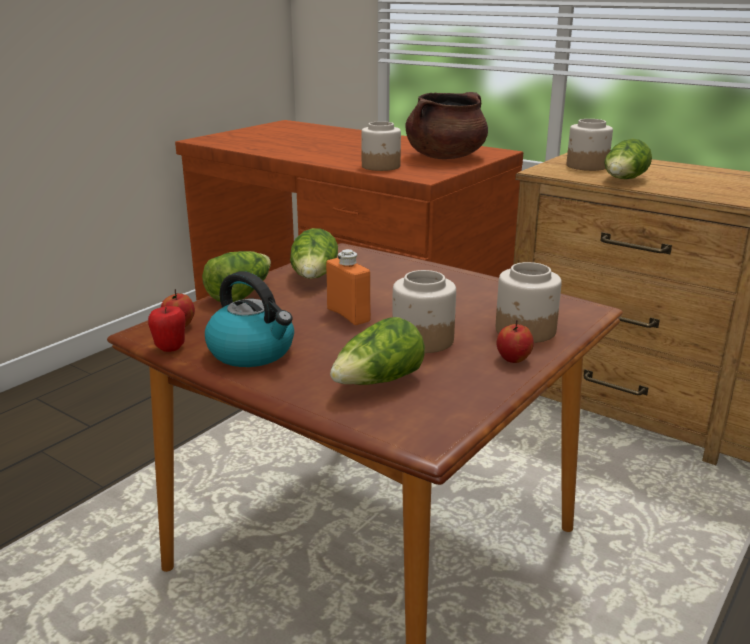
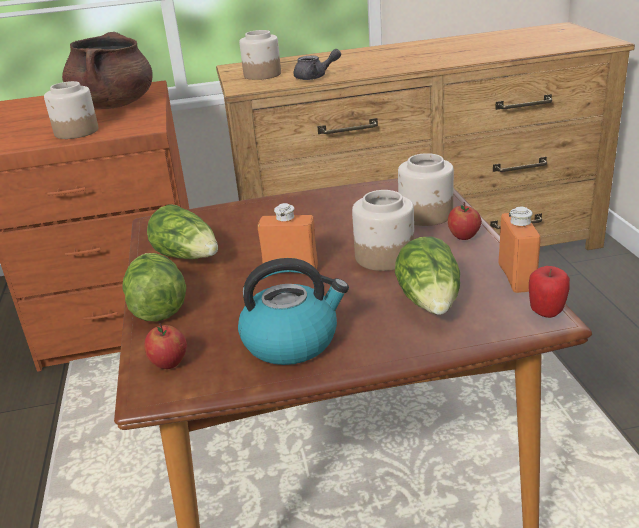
camera: 45 degrees left, 5 degrees up
(170, 348) = (212, 385): apple -> apple (546, 312)
(477, 406) = (516, 277): none -> orange bottle
(624, 180) = (315, 77): lettuce -> grey teapot

